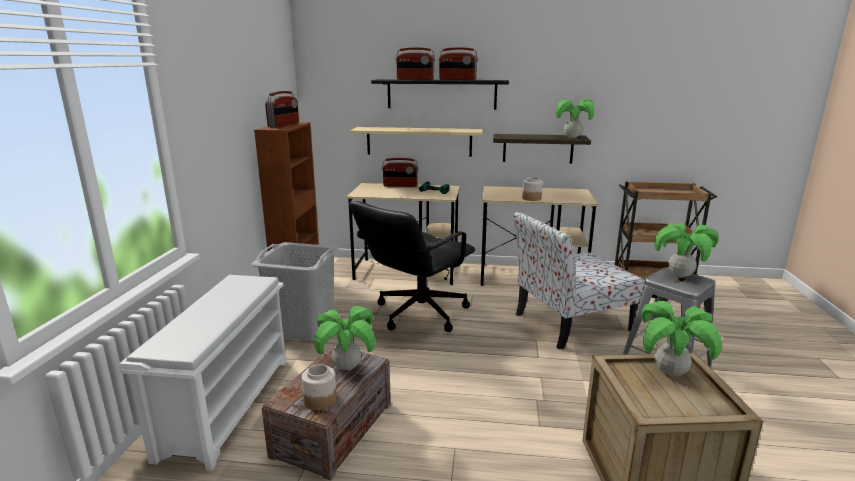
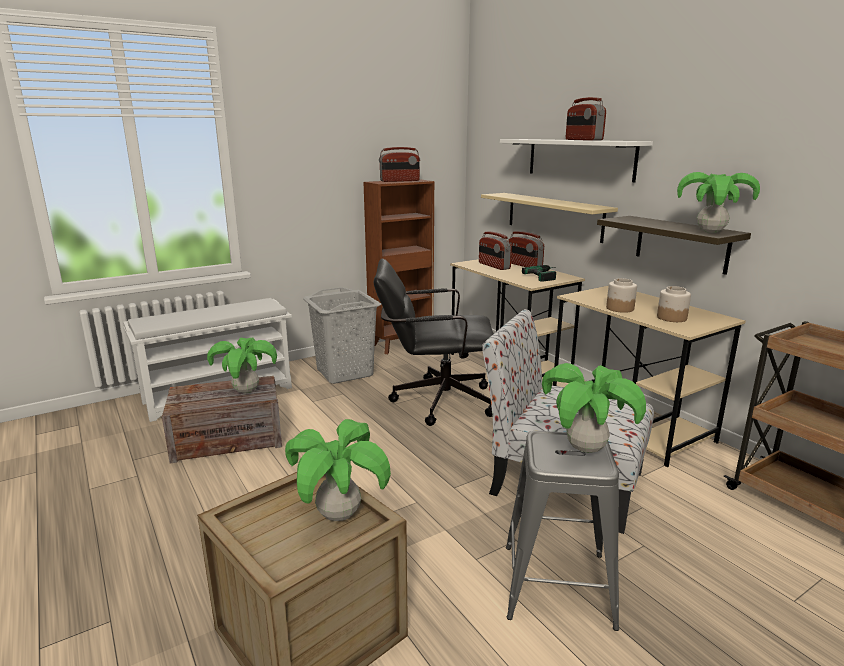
camera: 50 degrees right, 0 degrees up
(320, 400) = (192, 400): jar -> jar (671, 318)
(415, 79) = (543, 139): radio -> radio (493, 266)
(441, 94) = (579, 158): black shelf -> white shelf

